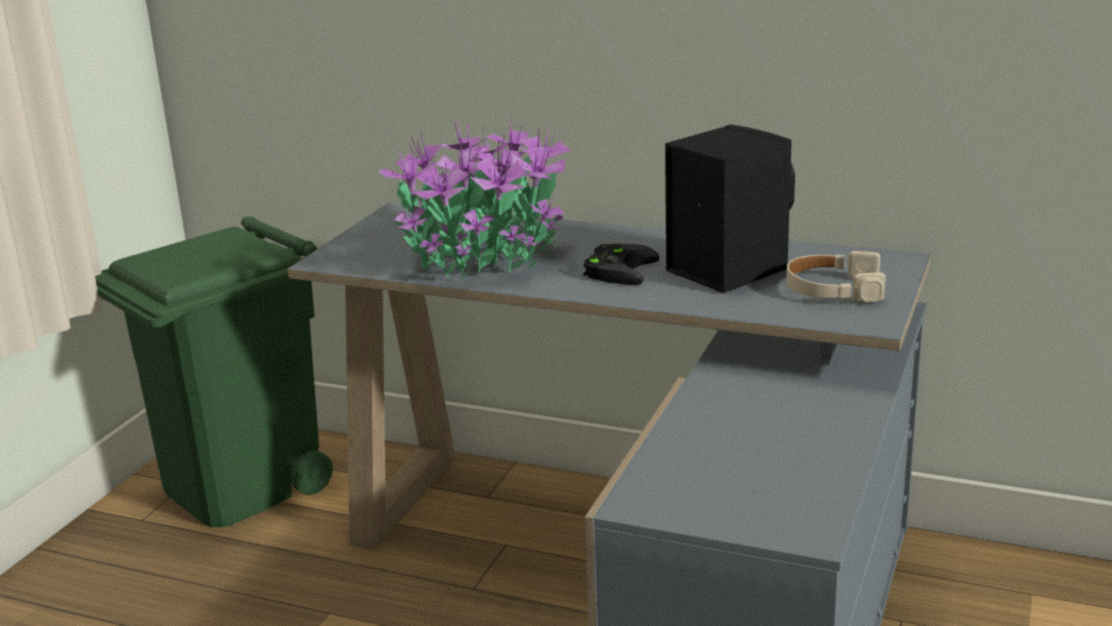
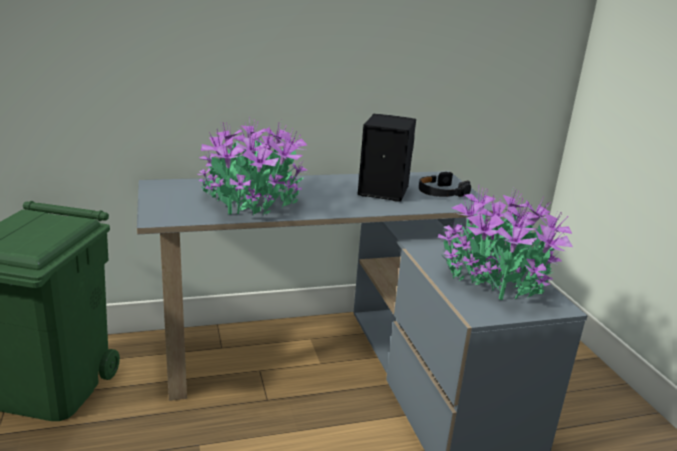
camera: 40 degrees left, 0 degrees up
(618, 268) = (332, 197): black game controller -> none
(766, 461) = (496, 279): none -> potted plant
(833, 289) = (441, 192): beige headphones -> black headphones

